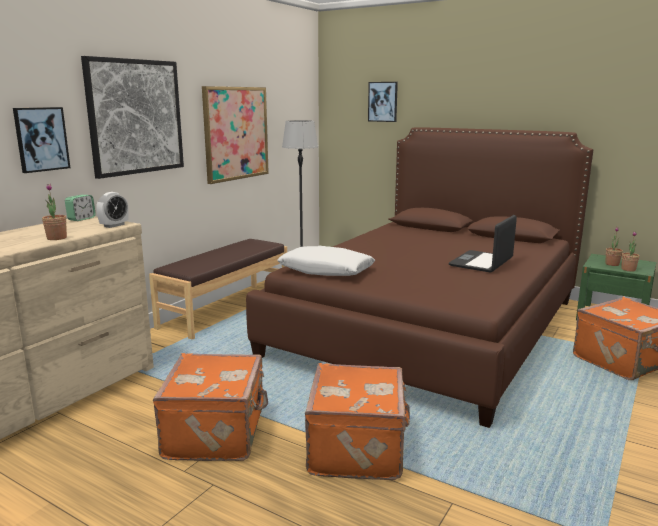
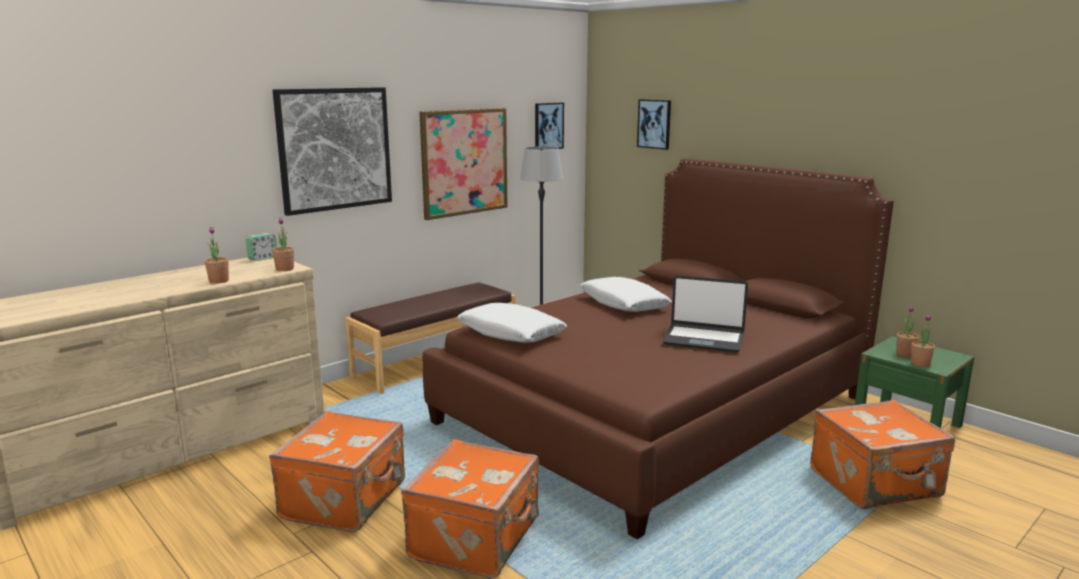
camera: 15 degrees right, 0 degrees up
(41, 139) = (225, 176): picture -> picture (548, 126)
(114, 225) = (285, 269): alarm clock -> potted plant
(395, 243) = (623, 304): none -> white pillow
(482, 263) = (703, 339): laptop -> laptop turned 120 degrees counterclockwise

